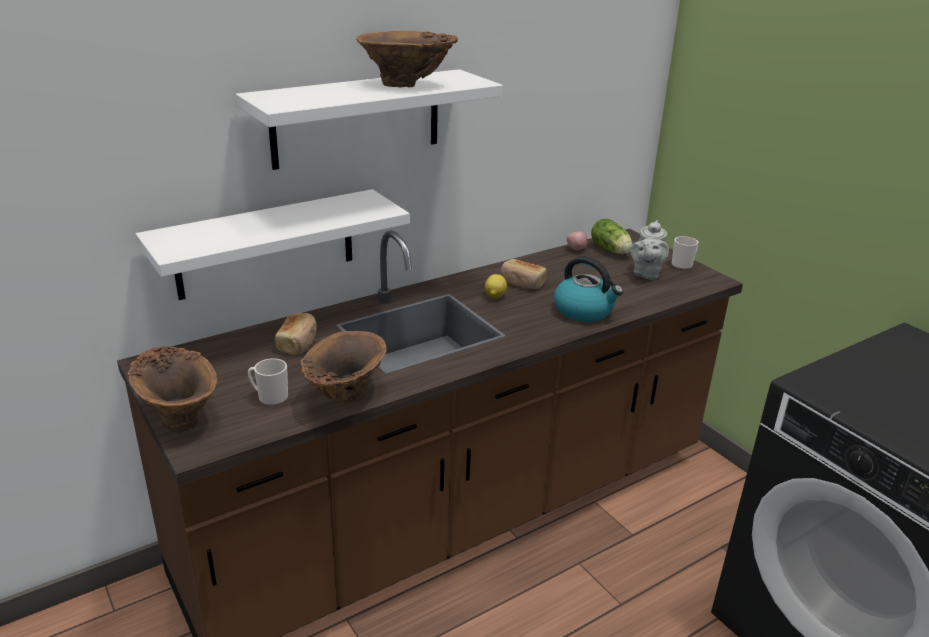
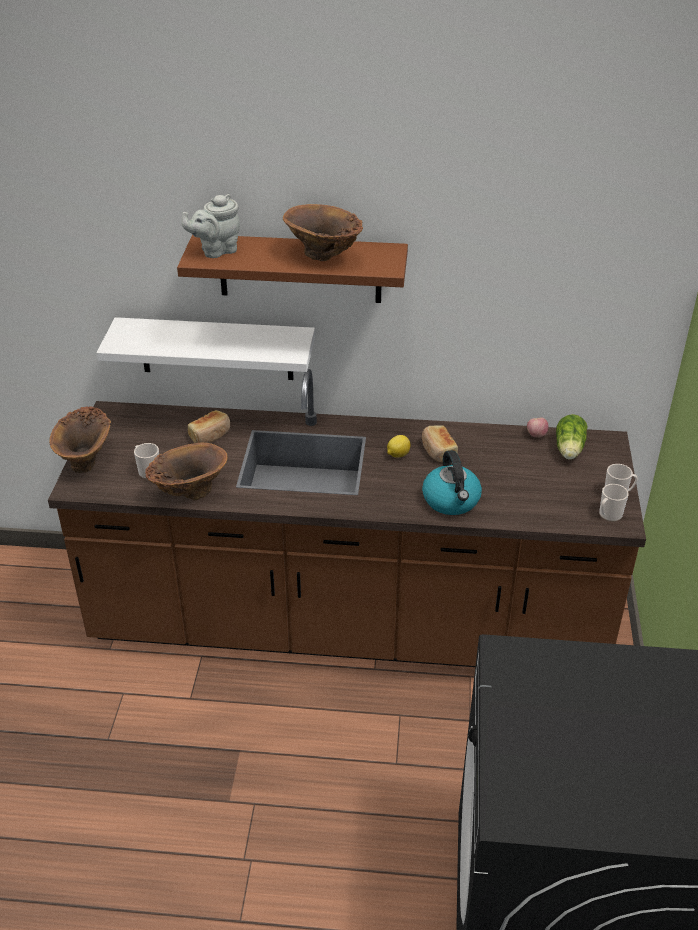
camera: 40 degrees right, 10 degrees up
(357, 118) = (300, 268): white shelf -> brown shelf
(646, 273) = (564, 488): grey teapot -> grey teapot (216, 250)
(699, 279) = (608, 515): none -> mug

